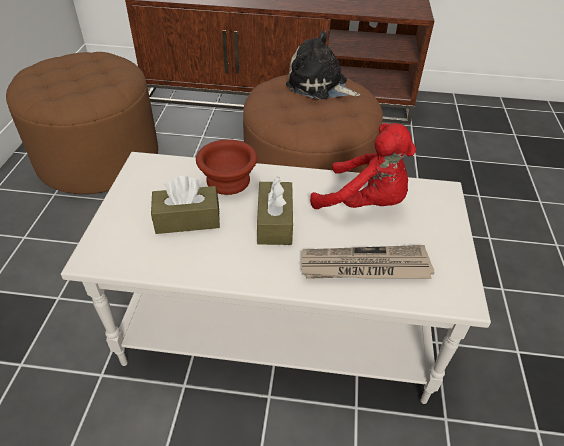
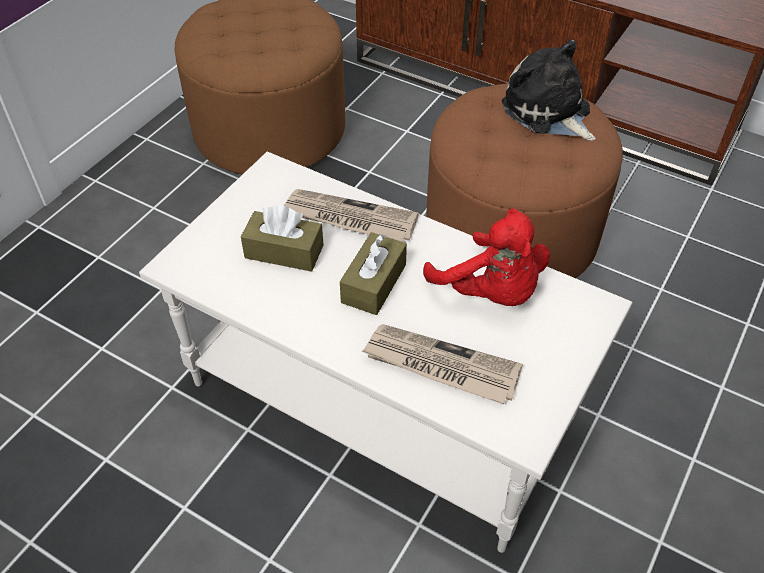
camera: 25 degrees right, 5 degrees up
(227, 182) = (349, 219): brown bowl -> newspaper

